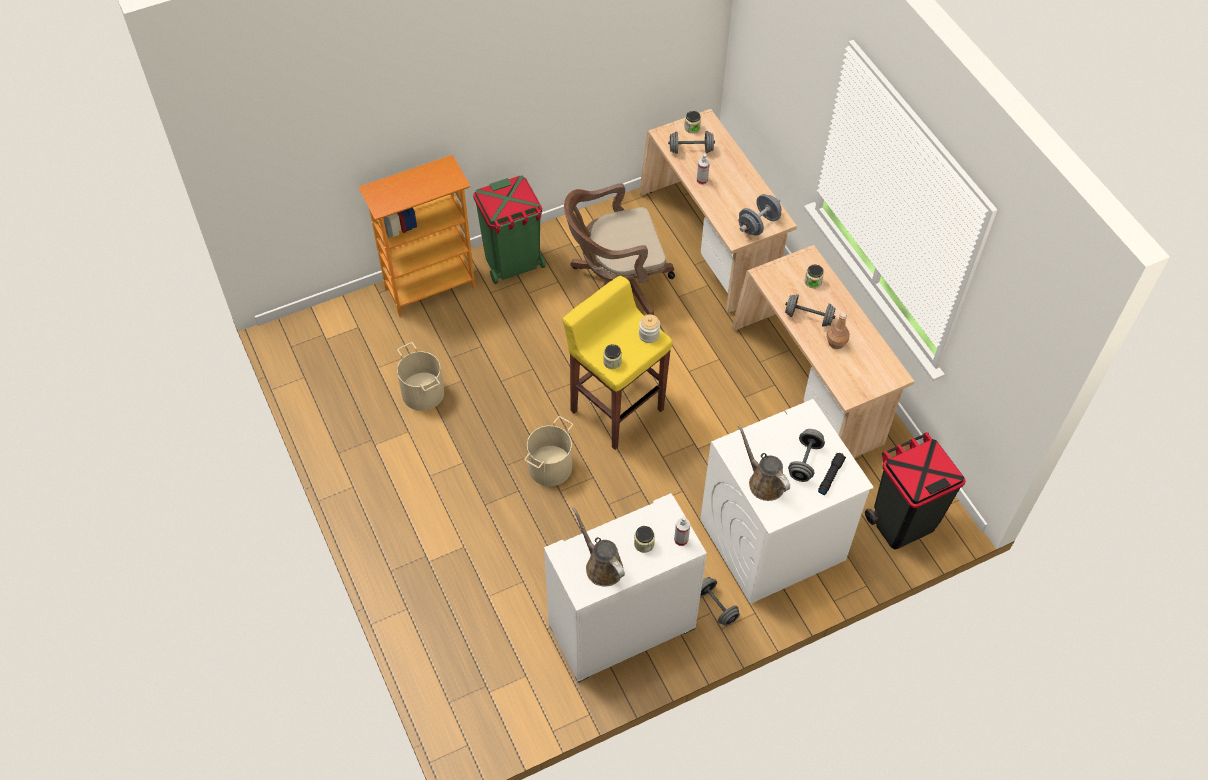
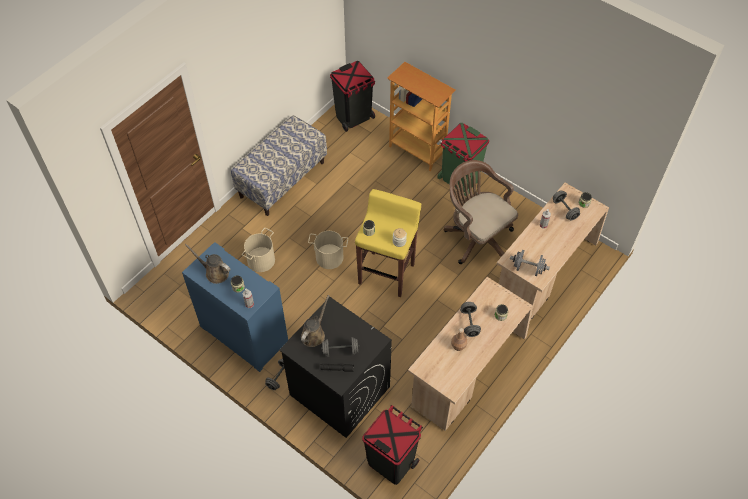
camera: 65 degrees right, 0 degrees up
(316, 336) = (354, 118): none -> black trash can
(370, 473) = (282, 179): none -> bench
(422, 393) = (344, 179): beige bucket -> beige bucket (260, 260)
(601, 566) = (214, 272): brown watering can -> brown watering can turned 90 degrees counterclockwise
(621, 628) = (243, 334): white cabinet -> blue cabinet
(771, 540) = (339, 390): white washing machine -> black washing machine

